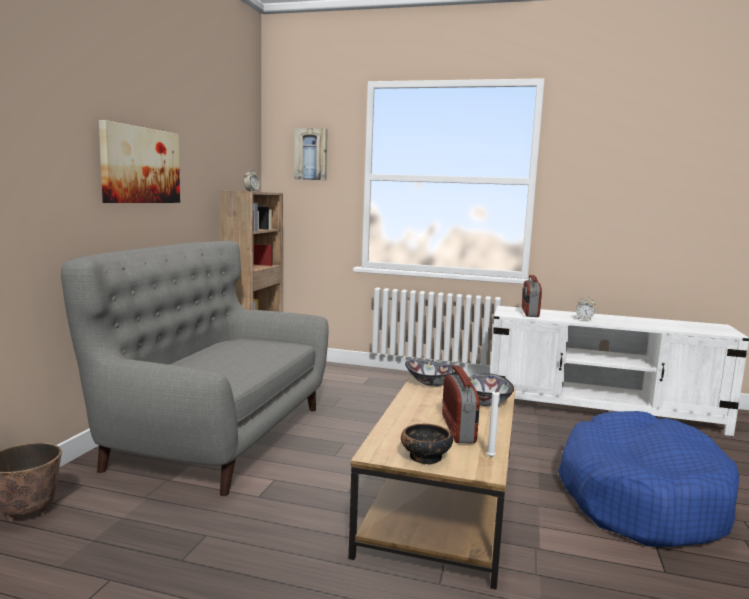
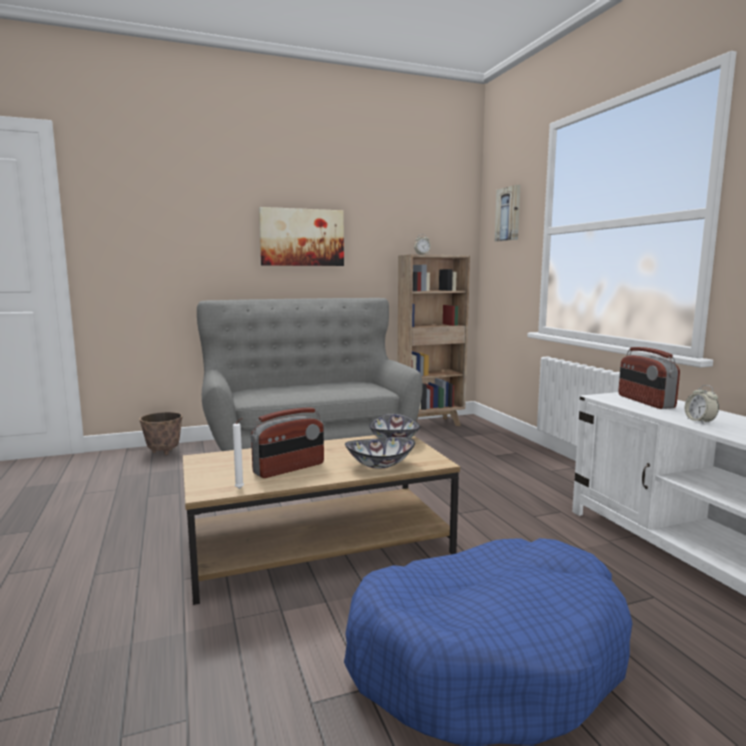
camera: 55 degrees right, 0 degrees up
(425, 457) = (211, 471): bowl -> none
(529, 313) = (645, 401): radio -> radio turned 75 degrees counterclockwise

